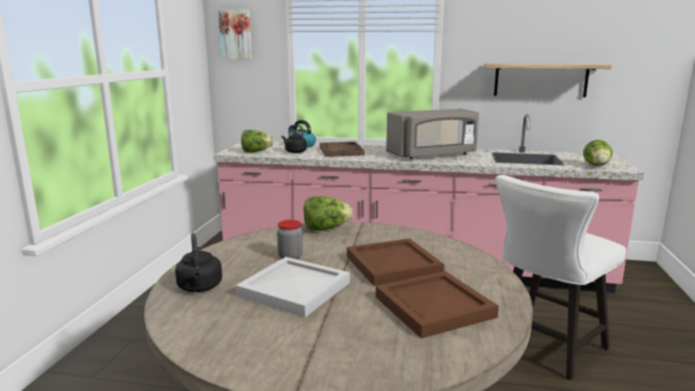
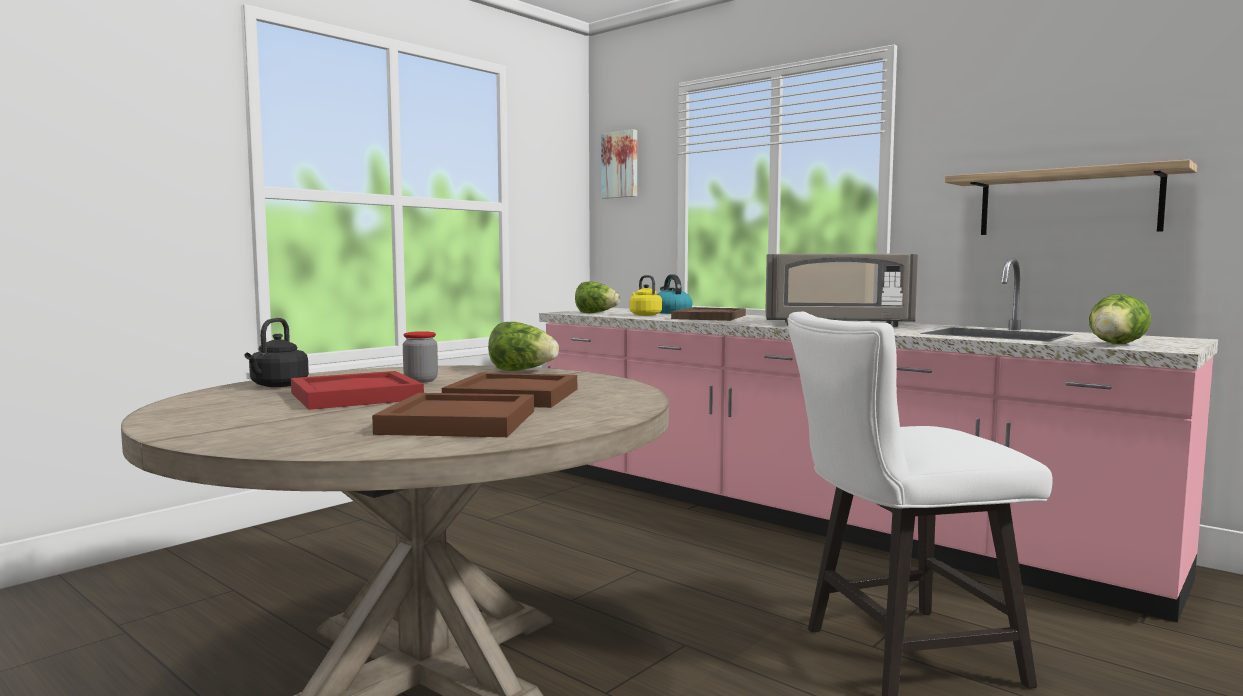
camera: 30 degrees right, 10 degrees down
(294, 152) = (644, 315): black kettle -> yellow kettle
(296, 289) = (358, 396): white tray -> red tray

